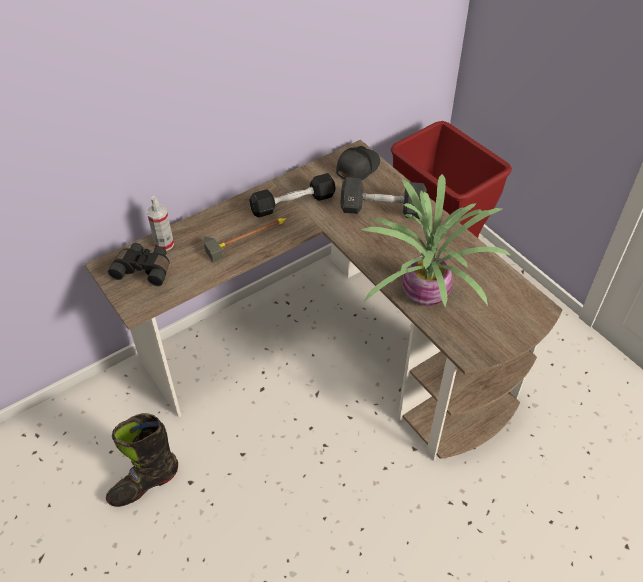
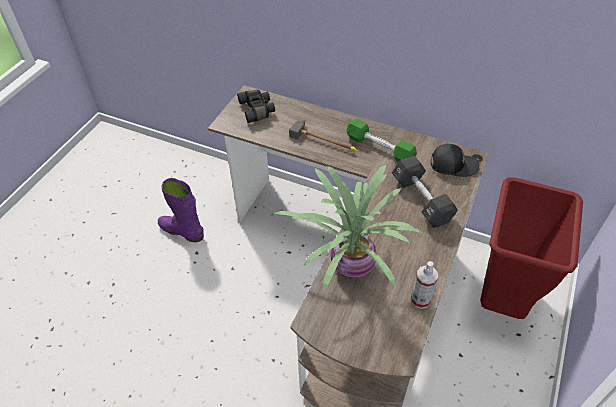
camera: 60 degrees right, 0 degrees up
(144, 484) = (182, 231): black boot -> purple boot
(164, 244) = (286, 108): spray bottle -> spray bottle (420, 300)
(293, 203) = (380, 148): black dumbbell -> green dumbbell

